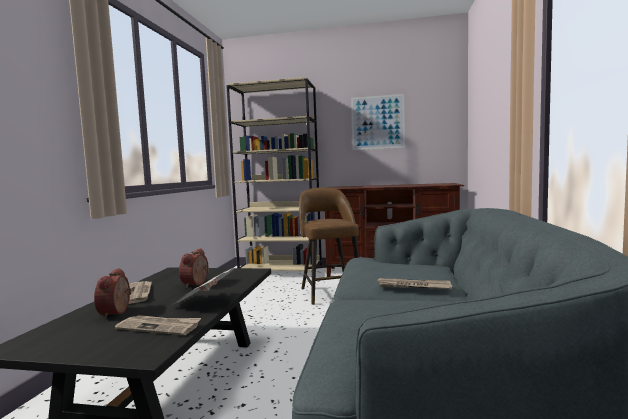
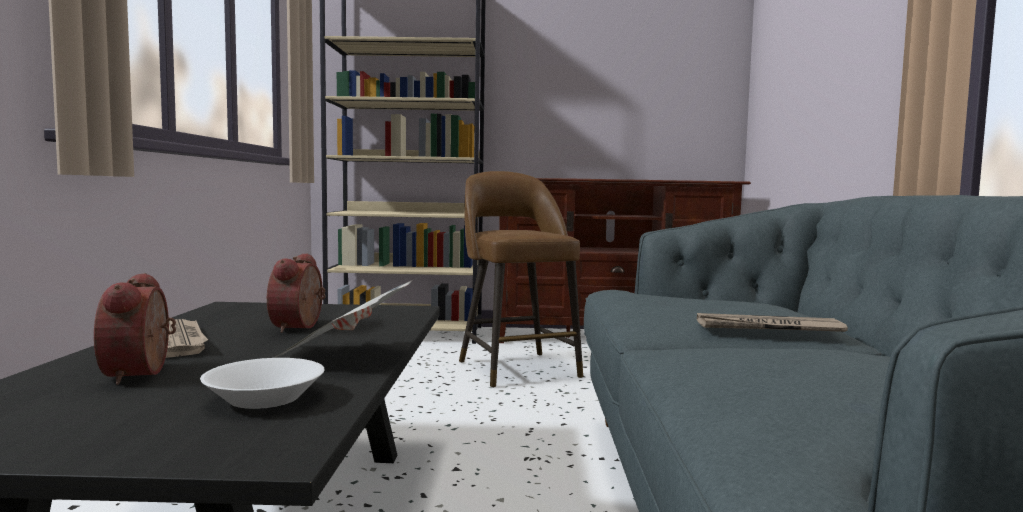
camera: 10 degrees left, 0 degrees up
(159, 327) = (266, 398): newspaper -> white bowl
(377, 122) = (596, 66): picture -> none

